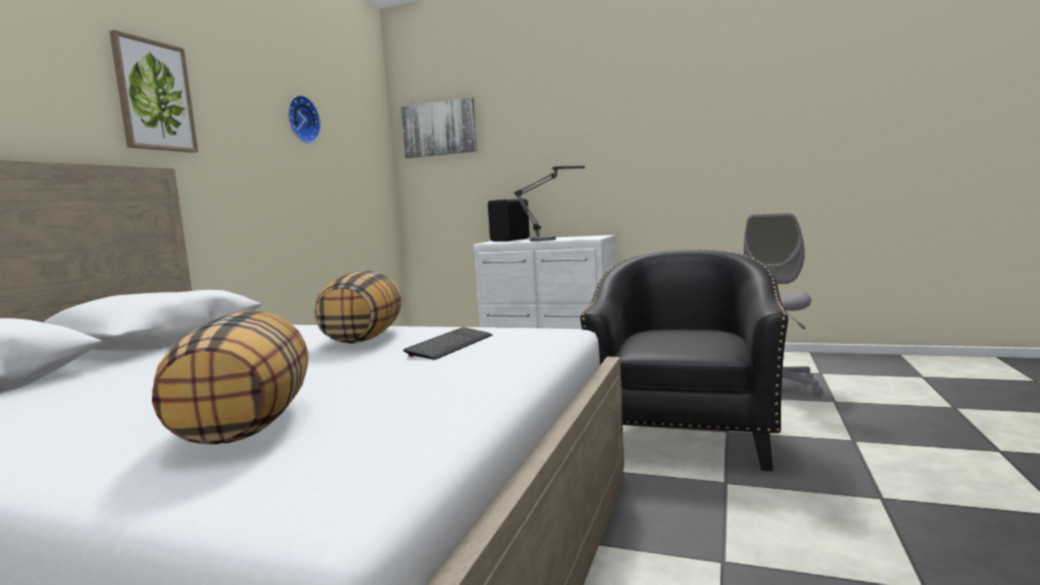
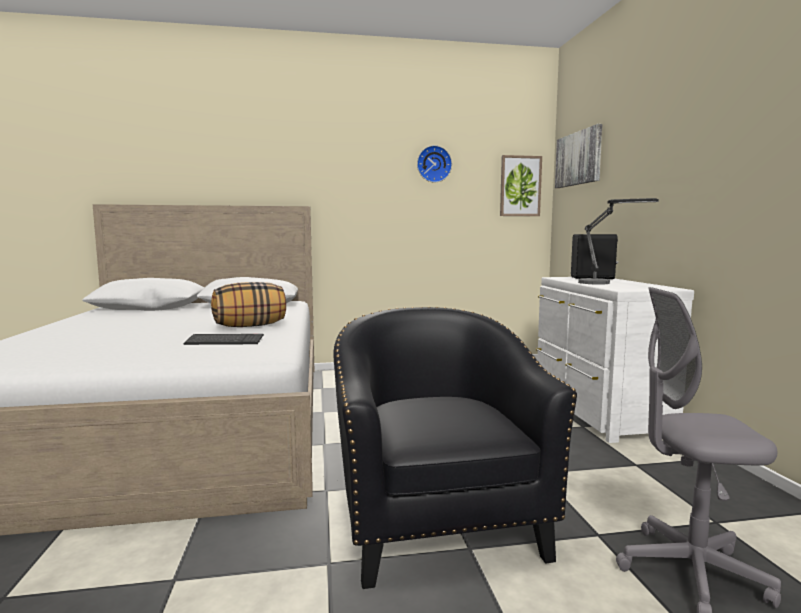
camera: 60 degrees right, 0 degrees up
(154, 96) = (309, 162): picture -> picture (520, 186)
(247, 426) = (64, 342): pillow -> none
(685, 435) = (437, 523): black armchair -> black armchair turned 90 degrees counterclockwise

